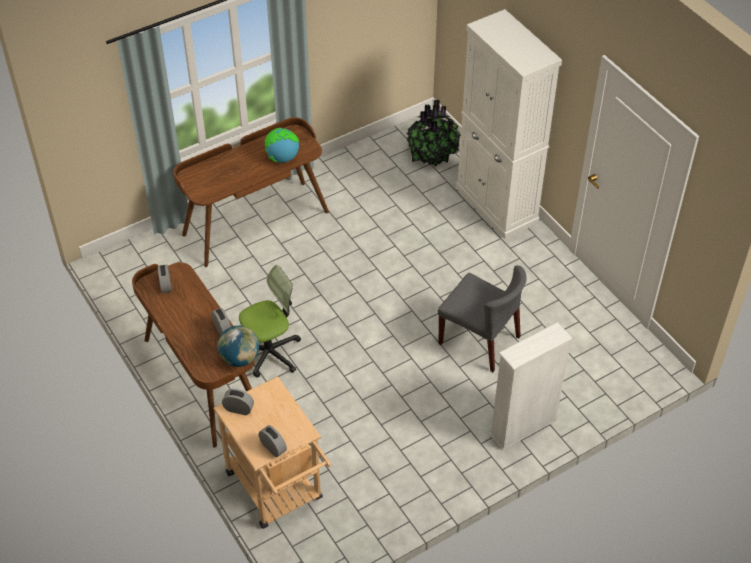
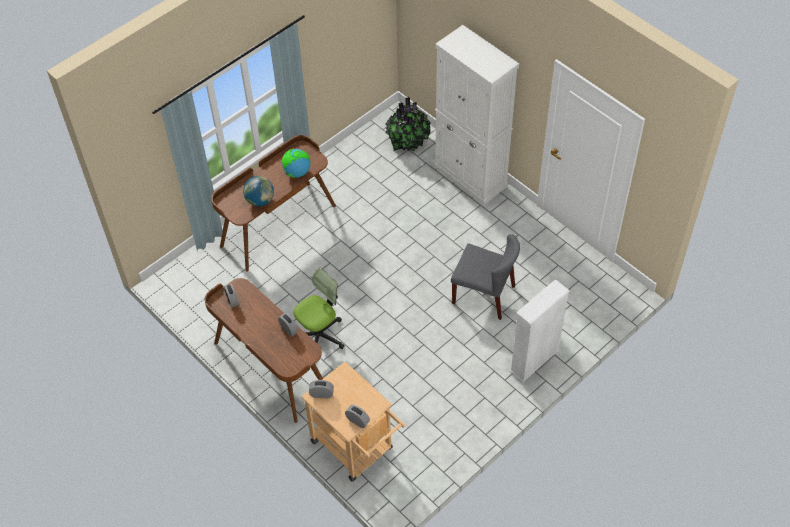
camera: 10 degrees left, 5 degrees up
(240, 358) = (309, 351): globe -> globe (260, 200)

